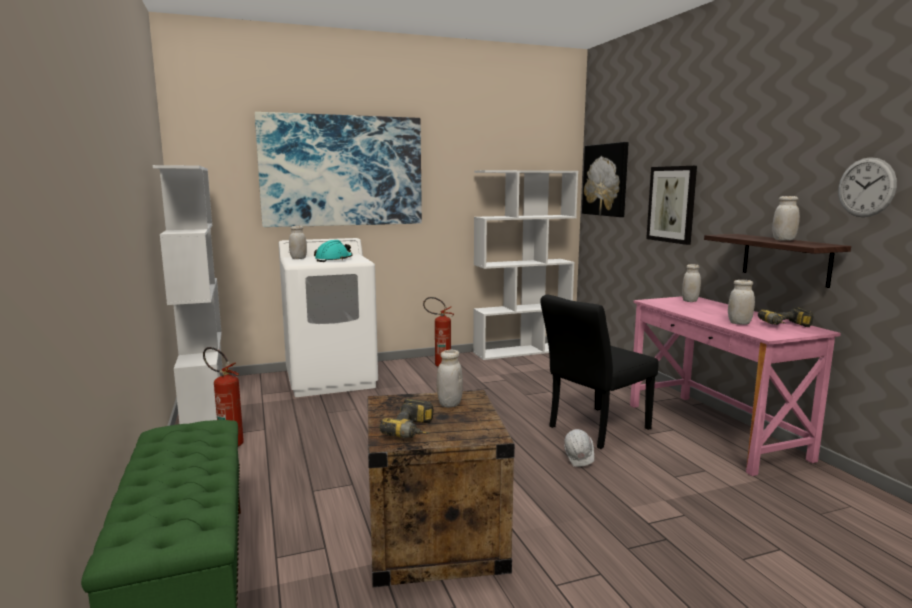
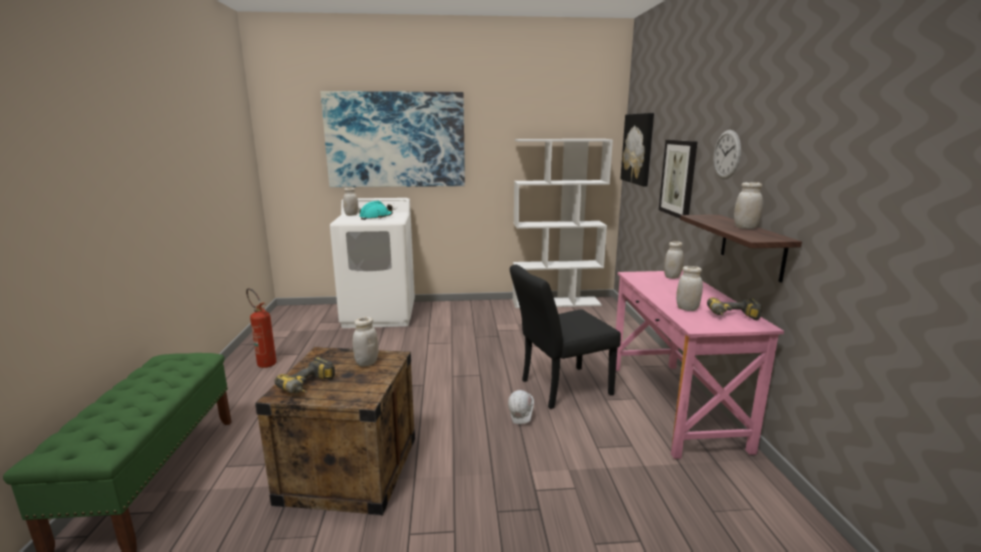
camera: 15 degrees right, 5 degrees up
(204, 404) = (274, 327): white bookcase -> none
(438, 365) = (474, 309): fire extinguisher -> none
(866, 187) = (819, 180): wall clock -> wall clock (727, 154)

